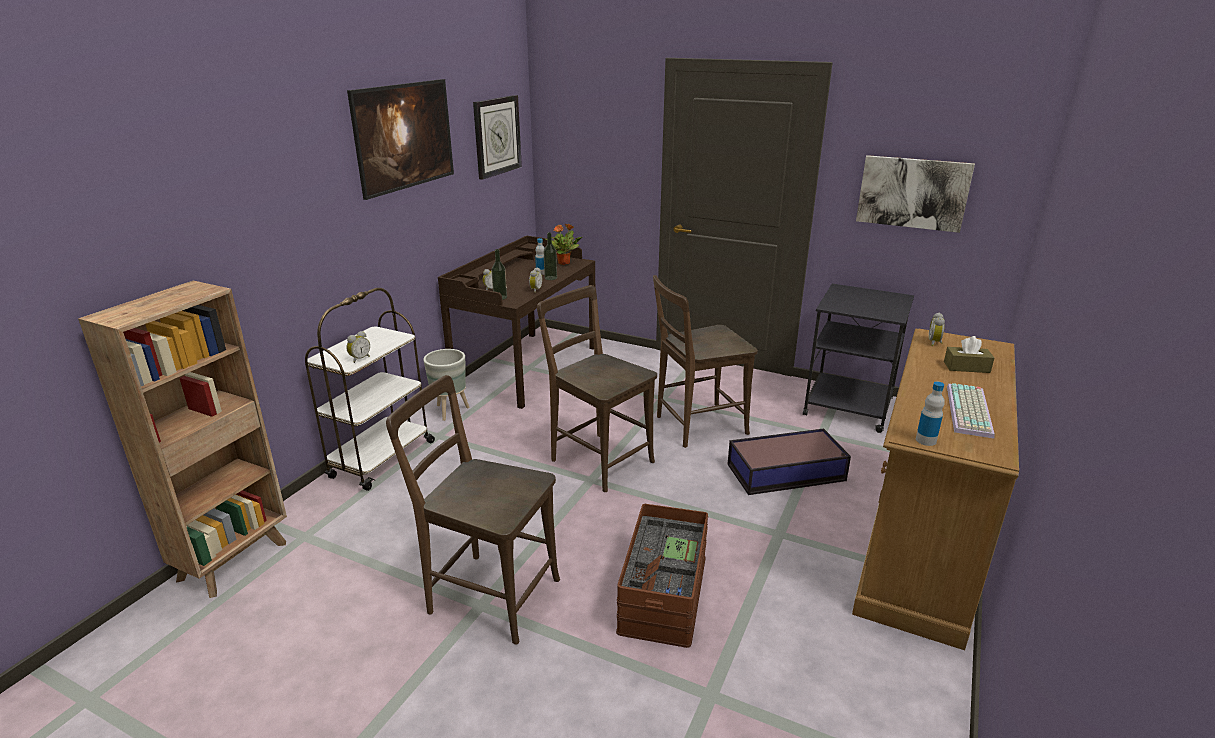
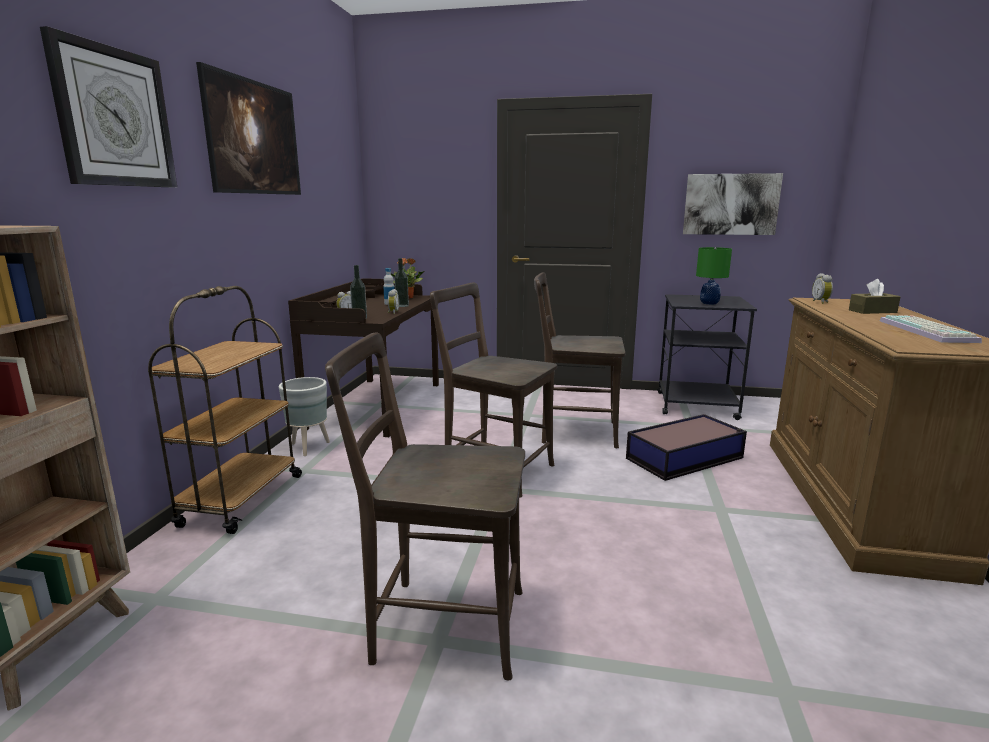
camera: 15 degrees left, 10 degrees down
(359, 359) = (222, 363): alarm clock -> none
(381, 460) = (240, 501): white cart -> brown cart
(497, 136) = (335, 171): wall clock -> wall clock (114, 118)
(665, 593) = (650, 584): brown storage box -> none
(696, 426) = (574, 432): brown chair -> brown chair turned 45 degrees clockwise
(862, 308) = (710, 303): none -> green table lamp
(925, 440) = (928, 348): bottle -> none

